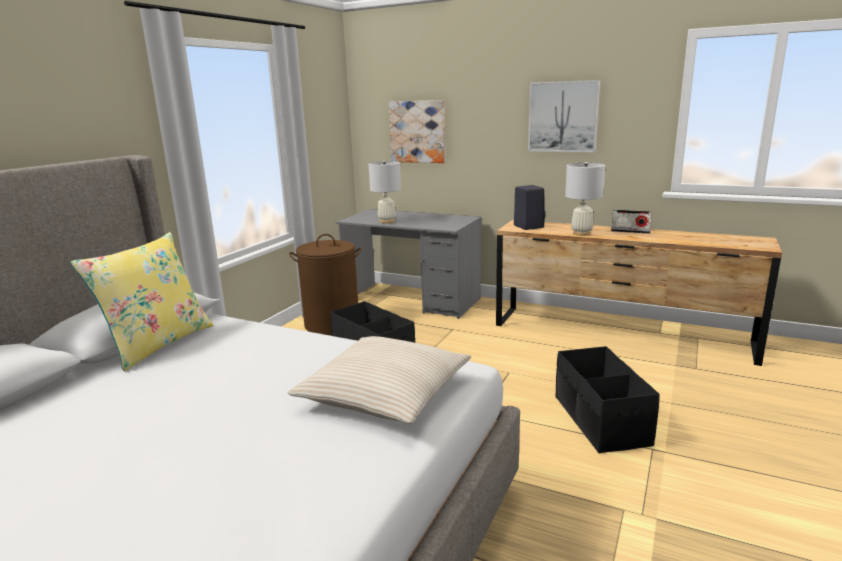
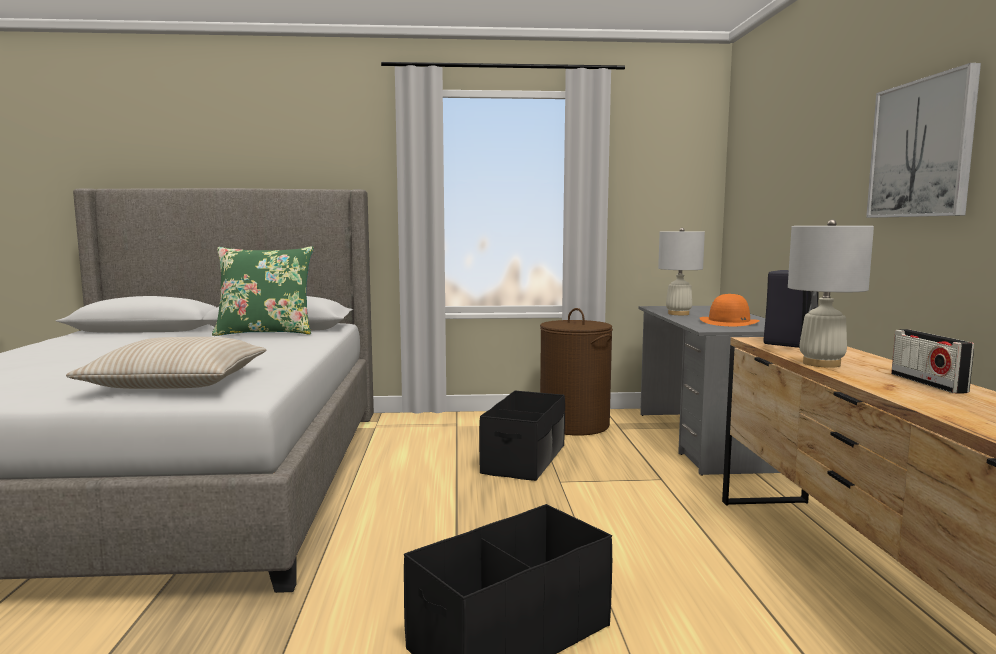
camera: 60 degrees right, 10 degrees down
(158, 344) = (266, 332): yellow pillow -> green pillow
(417, 131) = (769, 194): picture -> none
(434, 220) = (729, 322): none -> orange hat

